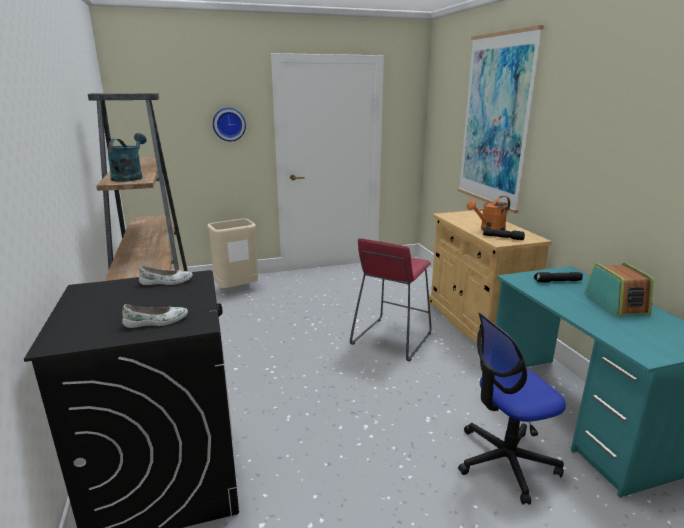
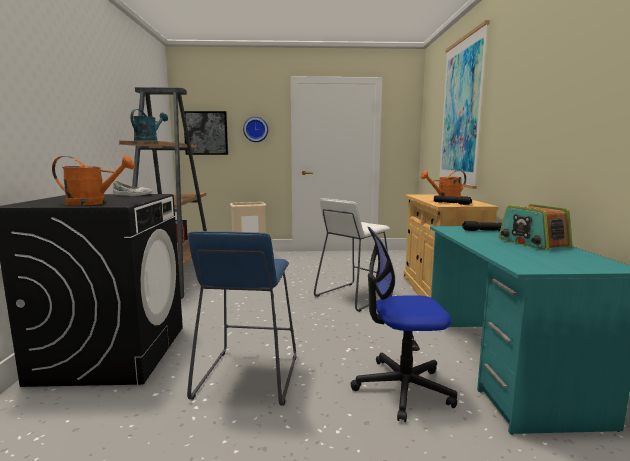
camera: 15 degrees right, 10 degrees down
(156, 322) = (94, 203): white shoe -> orange watering can
(161, 131) = (206, 133): none -> picture
(348, 478) = (248, 377): none -> blue stool
(391, 339) = (353, 296): red stool -> white stool
(616, 303) = (532, 243): radio -> radio turned 150 degrees clockwise

